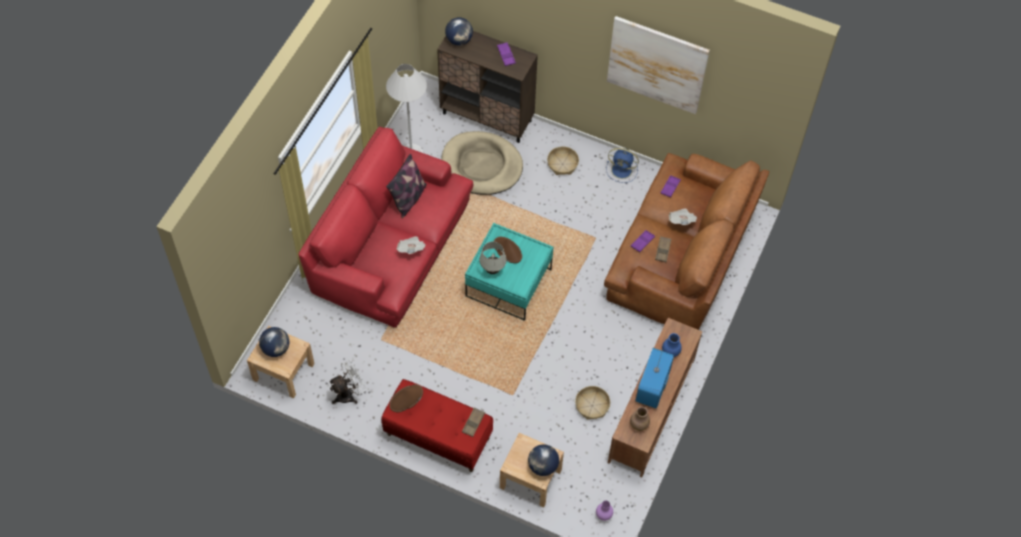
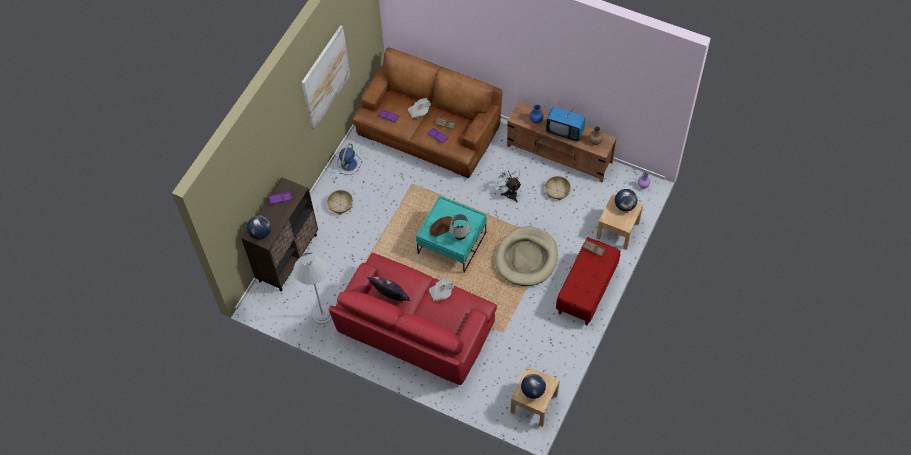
camera: 85 degrees left, 0 degrees up
(349, 394) = (553, 353): white fan -> white fan (509, 192)
(406, 399) = (575, 294): brown hat -> none
(481, 166) = (338, 262): beige dog bed -> beige dog bed (526, 258)

